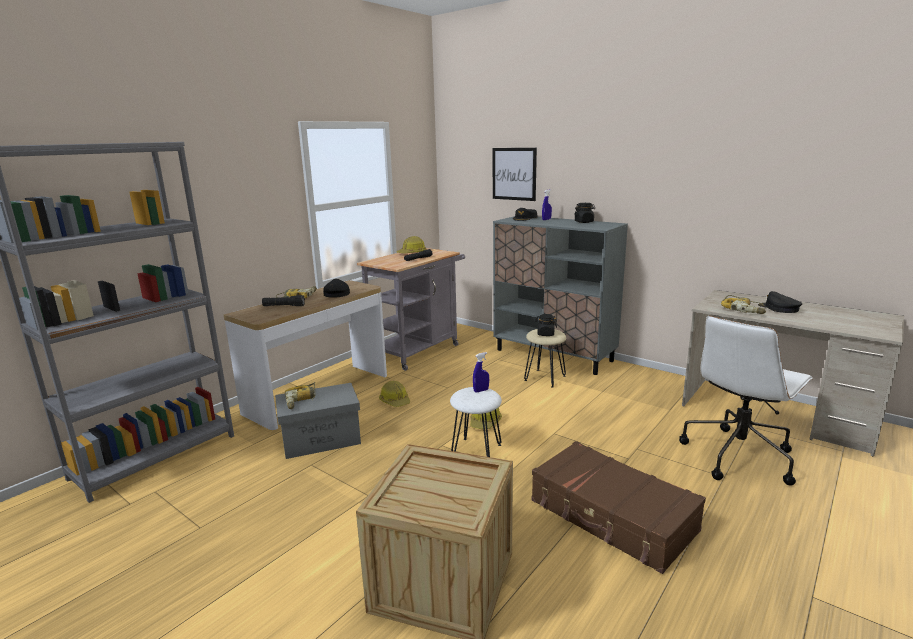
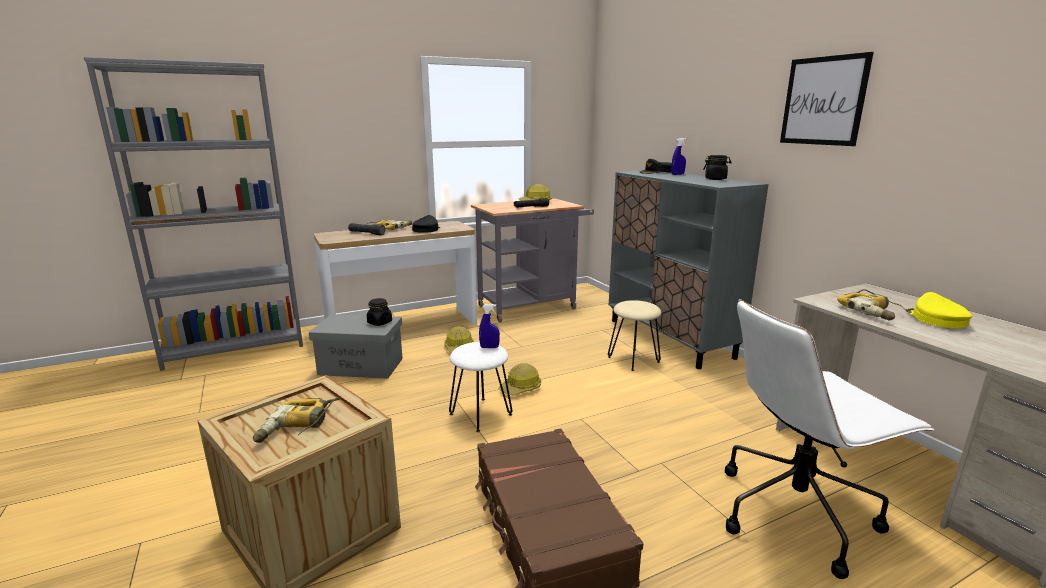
camera: 25 degrees right, 0 degrees up
(302, 400) = (343, 323): power drill -> power drill (298, 426)
(514, 174) = (658, 121): picture -> picture (823, 101)
(545, 334) = (634, 307): black jar -> black jar (379, 322)
(778, 308) = (935, 319): black cap -> yellow cap

